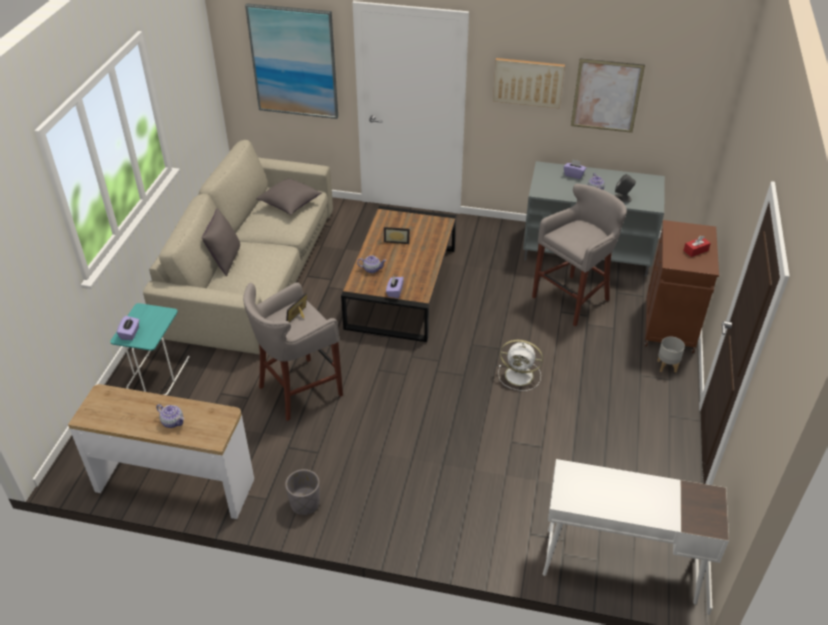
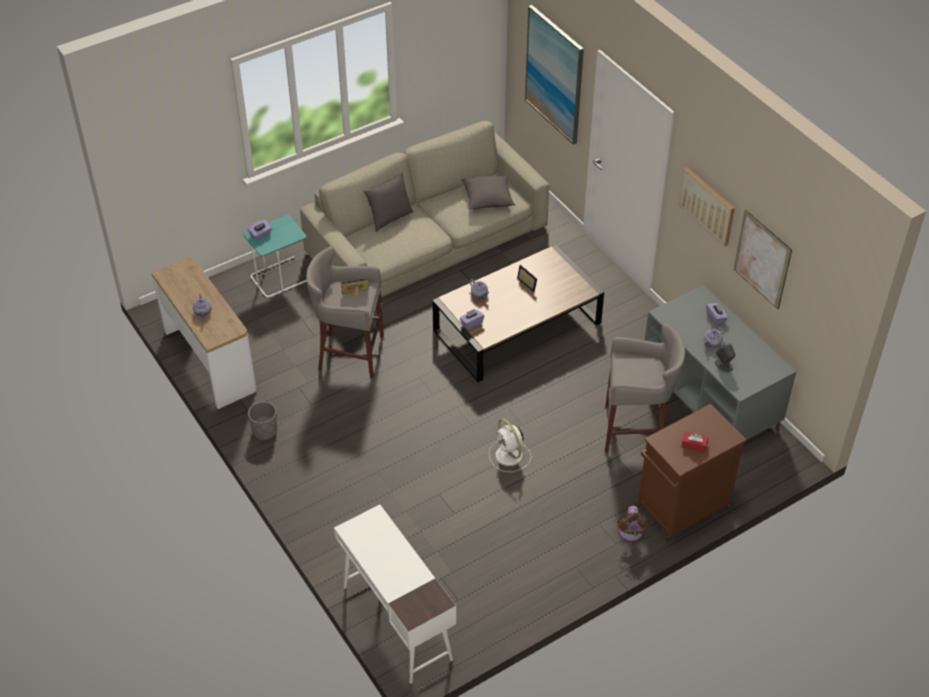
camera: 45 degrees right, 5 degrees up
(666, 366) = (630, 534): grey planter -> brown fan

